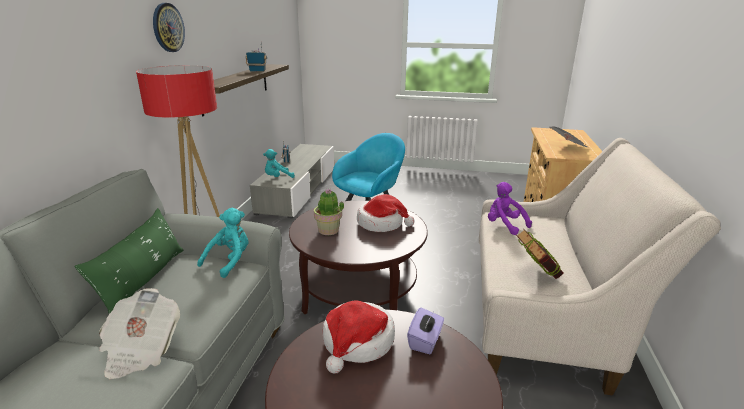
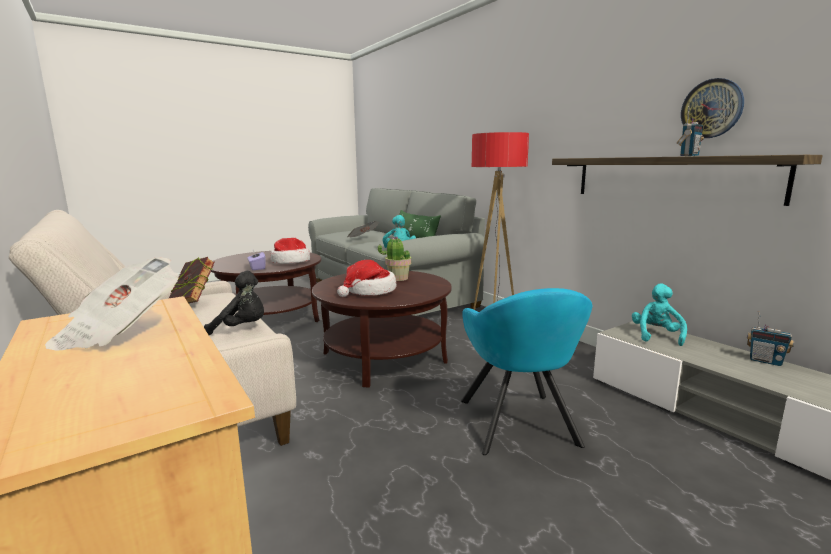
camera: 135 degrees right, 10 degrees down
(168, 27) = (559, 100): wall clock -> wall clock (712, 109)
(504, 225) = (242, 328): purple plush toy -> black plush toy

